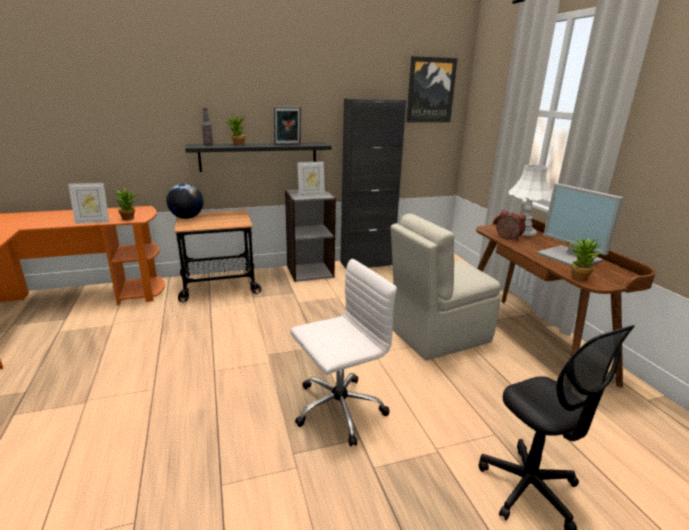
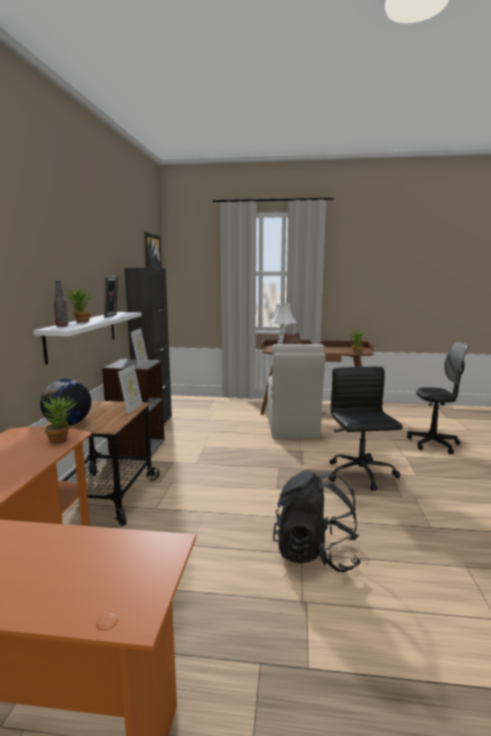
camera: 65 degrees left, 10 degrees down
(93, 222) = (37, 460): picture frame -> picture frame (132, 408)
(153, 397) = (315, 553): none -> black backpack
(259, 156) = (83, 334): black shelf -> white shelf
(337, 409) = (360, 475): white office chair -> black office chair
(570, 257) = (329, 349): monitor -> none

